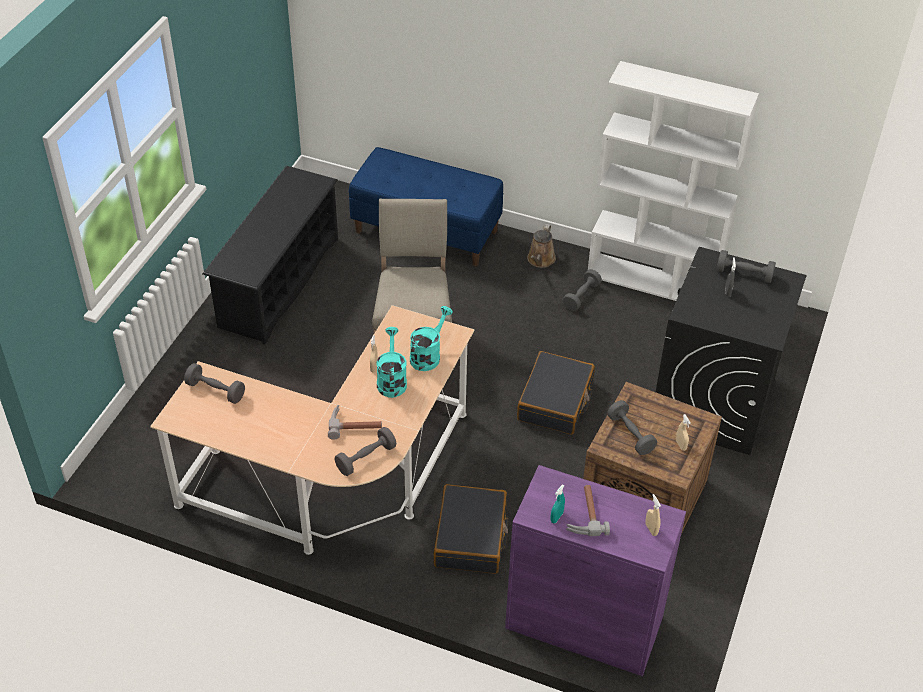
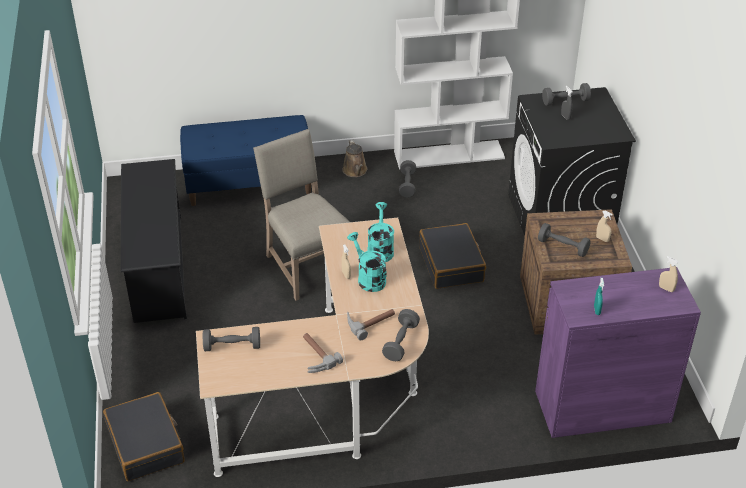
camera: 30 degrees left, 5 degrees down
(471, 537) = (472, 386): black suitcase -> black suitcase (146, 444)
(584, 514) = (613, 300): hammer -> hammer (314, 356)

